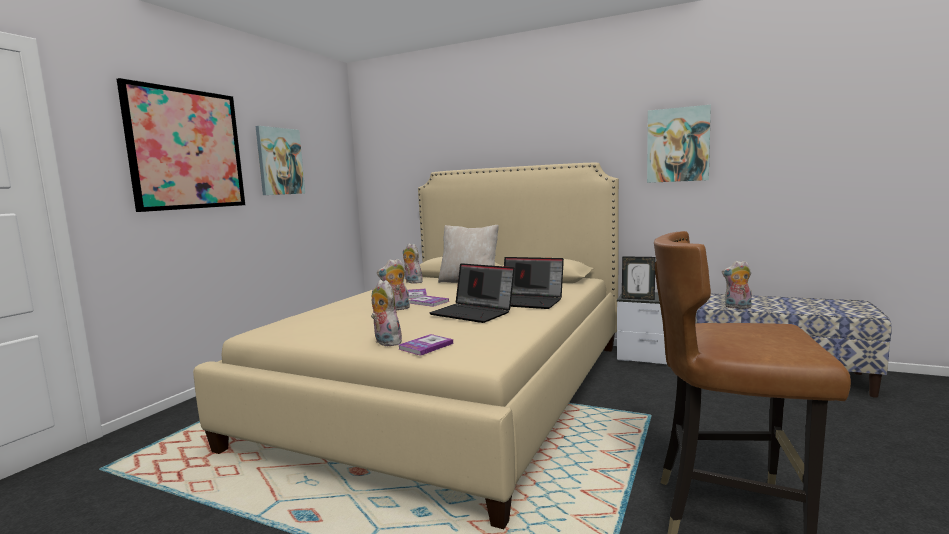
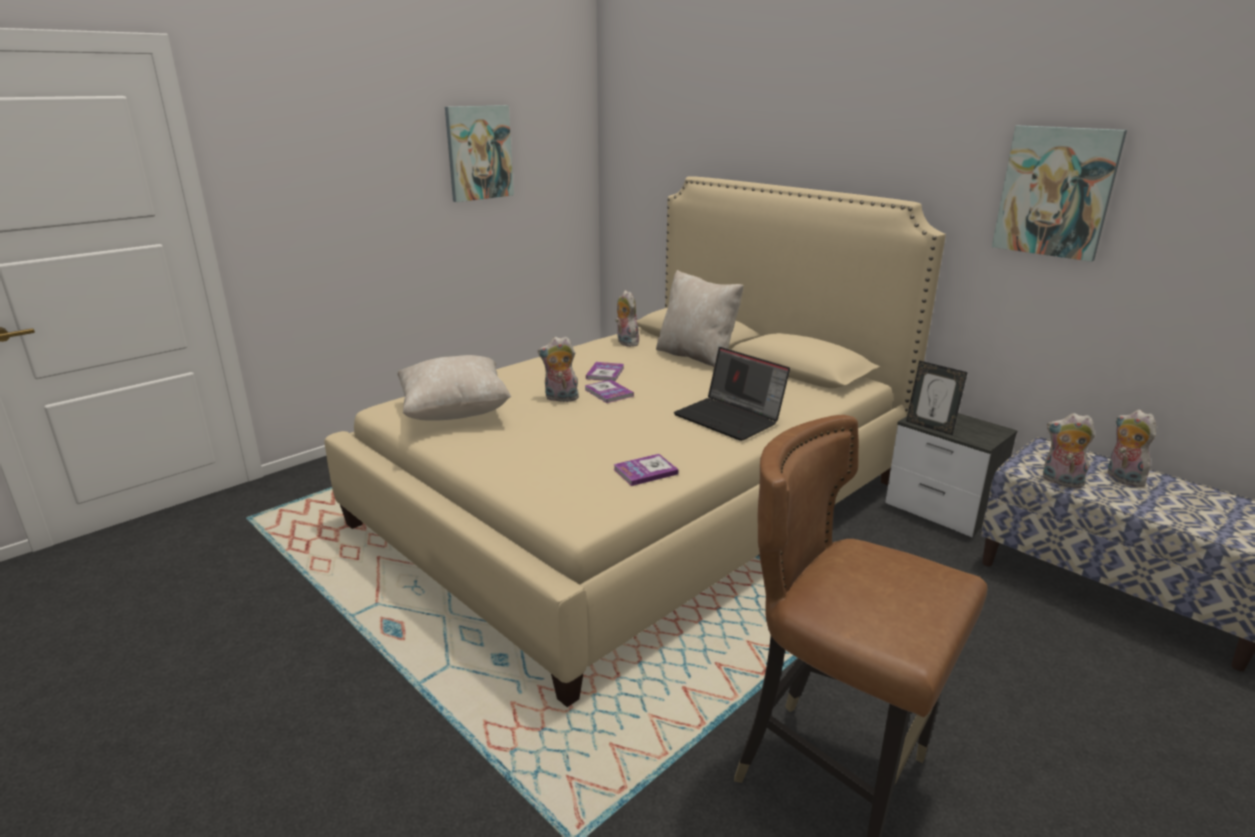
camera: 20 degrees right, 15 degrees up
(186, 149) = (350, 150): picture -> none
(318, 326) = (455, 413): none -> beige pillow
(385, 342) = (502, 460): plush toy -> plush toy (1121, 478)
(426, 346) = (537, 479): book -> book (645, 471)
(474, 313) = (643, 427): laptop -> none

